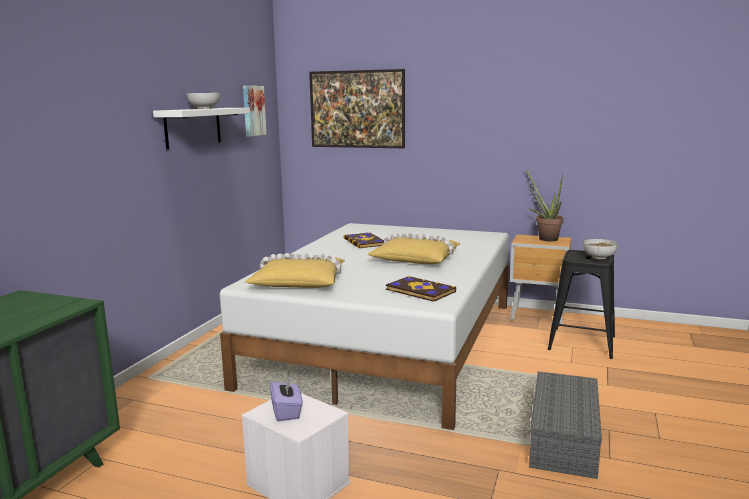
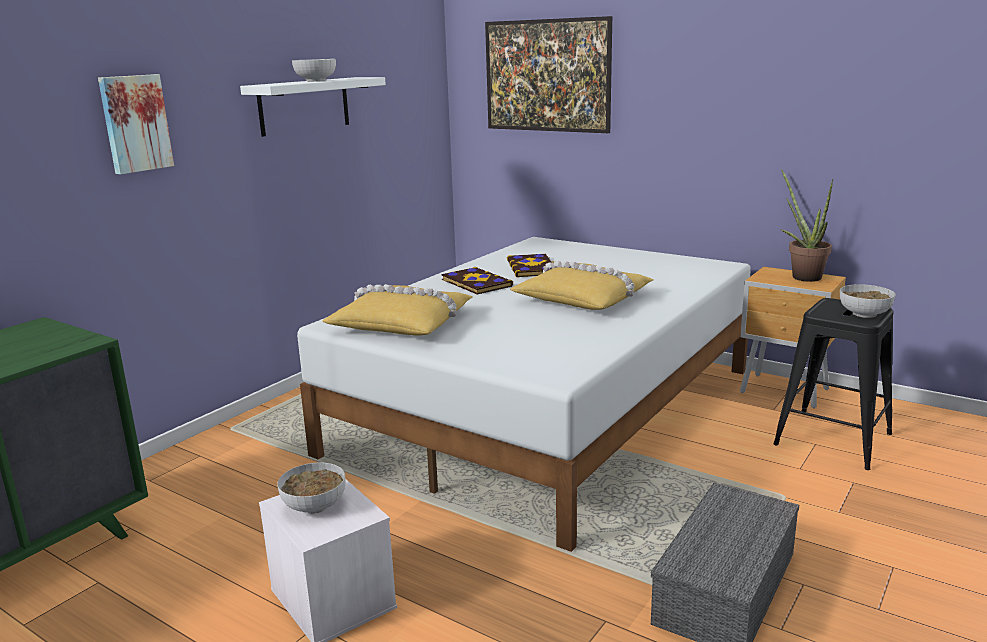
camera: 15 degrees right, 5 degrees up
(253, 111) = (403, 79): picture -> picture (135, 123)
(286, 411) = (314, 505): purple tissue box -> bowl
(419, 291) = (550, 351): book -> book (475, 283)

